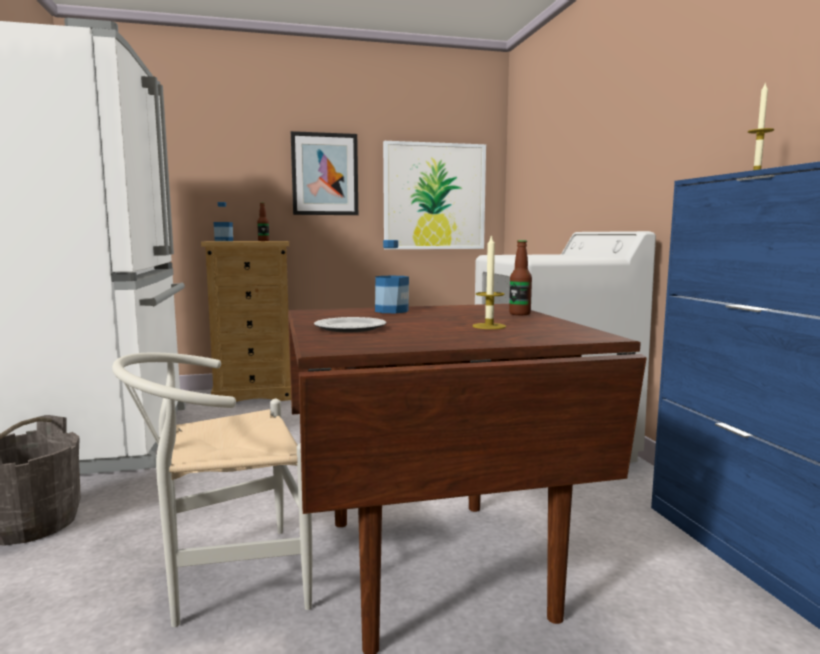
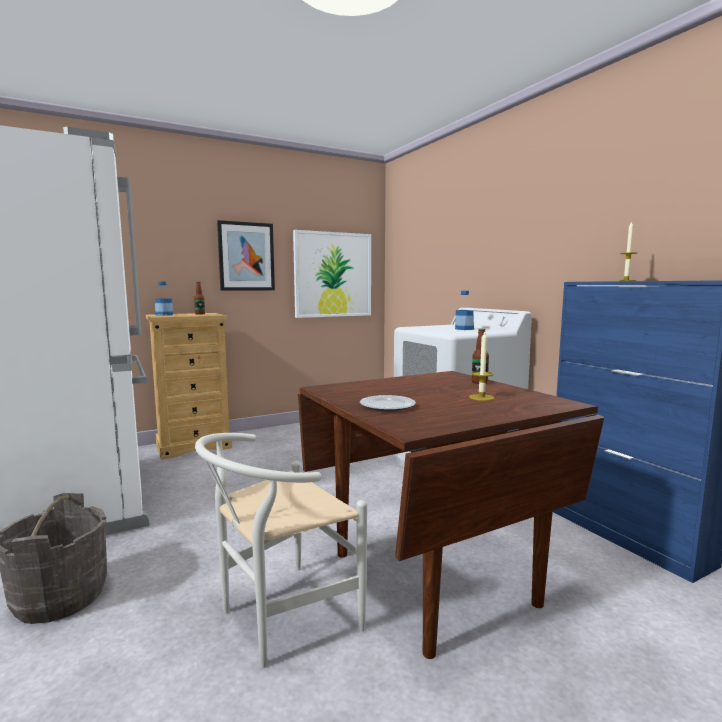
camera: 15 degrees left, 0 degrees up
(391, 311) = (384, 384): bottle -> bottle (464, 329)

